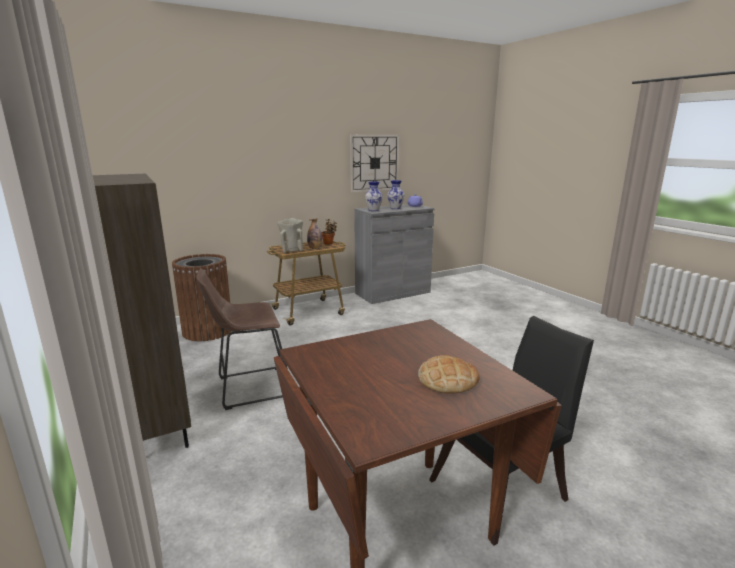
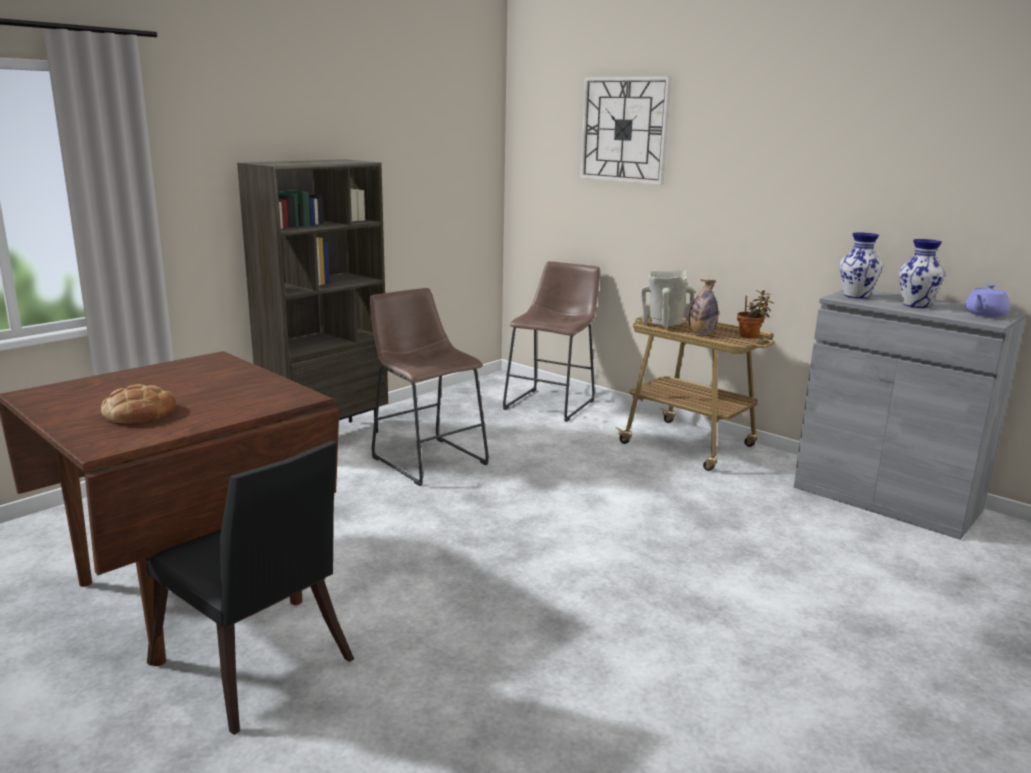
camera: 70 degrees right, 0 degrees up
(208, 331) = (552, 403): brown trash can -> brown stool
(374, 163) = (926, 196): wall clock -> wall clock (624, 129)

